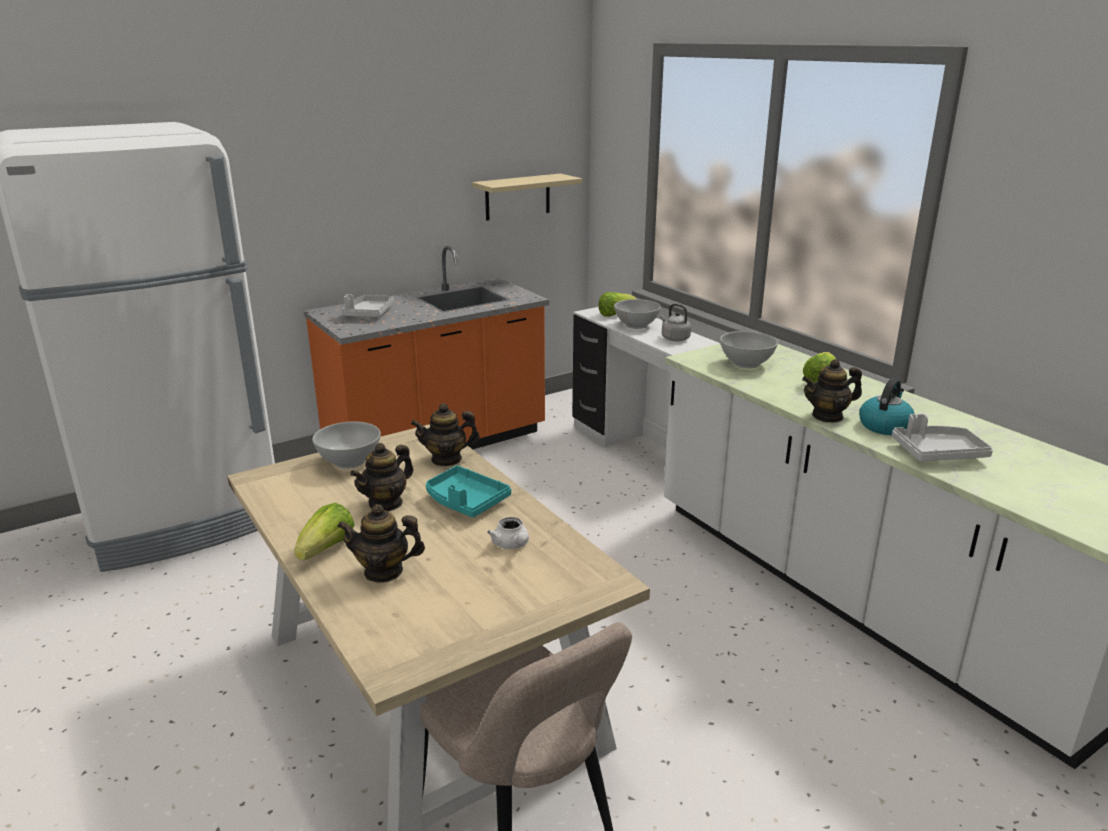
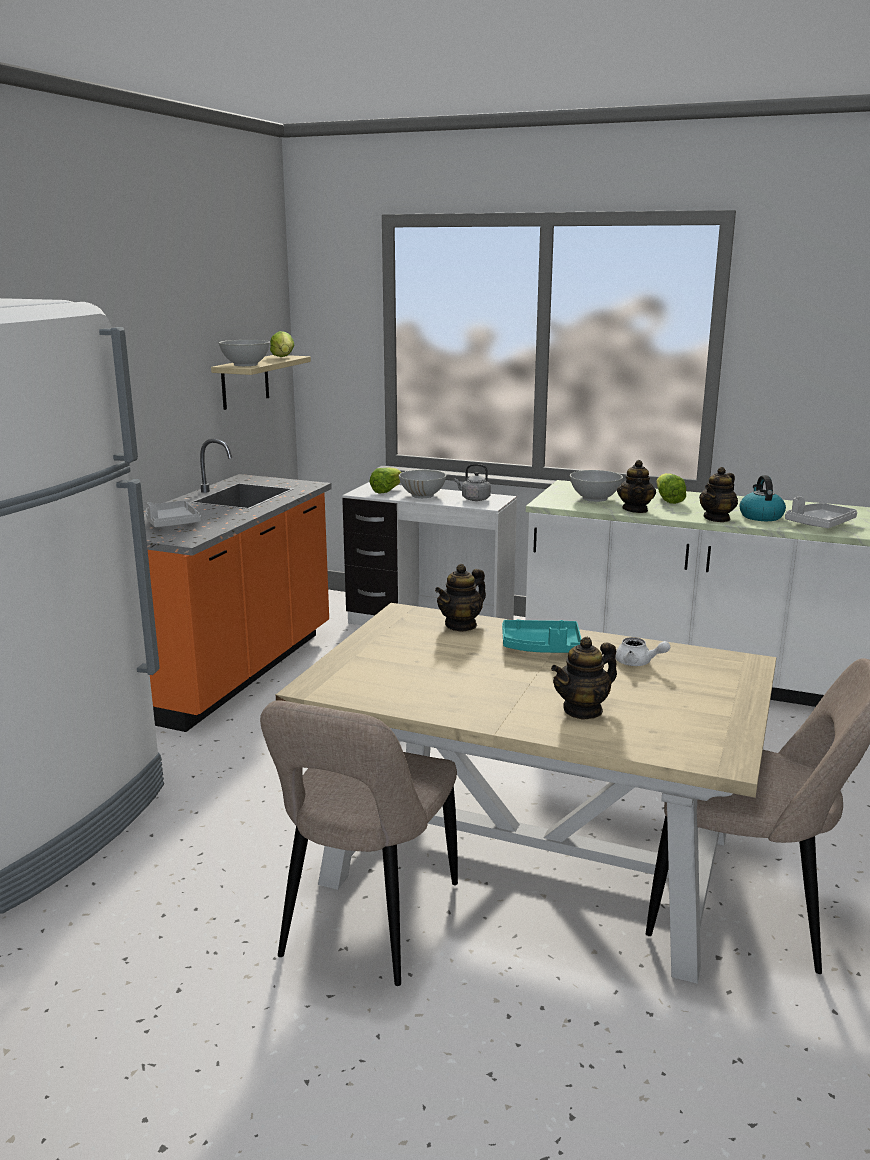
camera: 35 degrees left, 5 degrees down
(258, 682) = (366, 924): none -> beige chair
(327, 549) = (503, 712): lettuce -> lettuce (283, 358)
(349, 462) = (377, 650): white bowl -> white bowl (245, 365)
(386, 503) = (480, 668): teapot -> teapot (635, 510)

